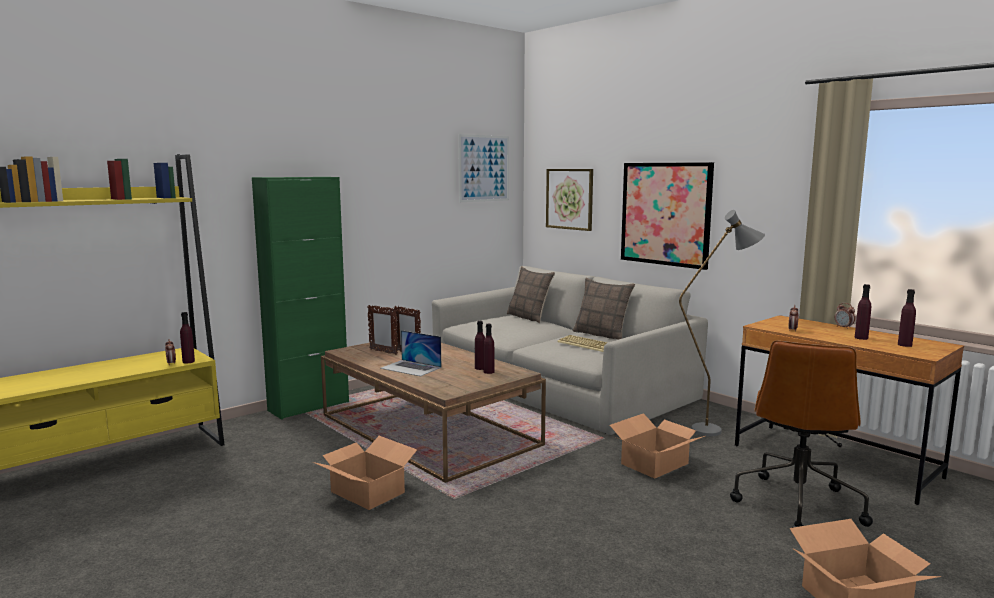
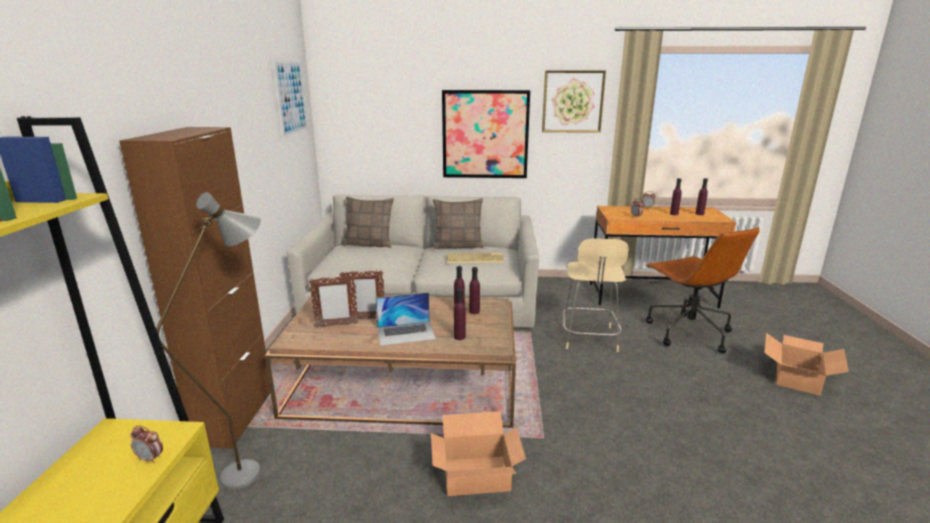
camera: 45 degrees left, 10 degrees up
(188, 361) = (171, 443): purple bottle -> purple bottle (459, 337)
(308, 406) = (234, 417): green cabinet -> brown cabinet
(569, 199) = (376, 124): picture -> picture (572, 101)
(653, 464) = (589, 339): cardboard box -> beige chair
(717, 430) = (572, 297): grey floor lamp -> grey floor lamp (254, 467)

